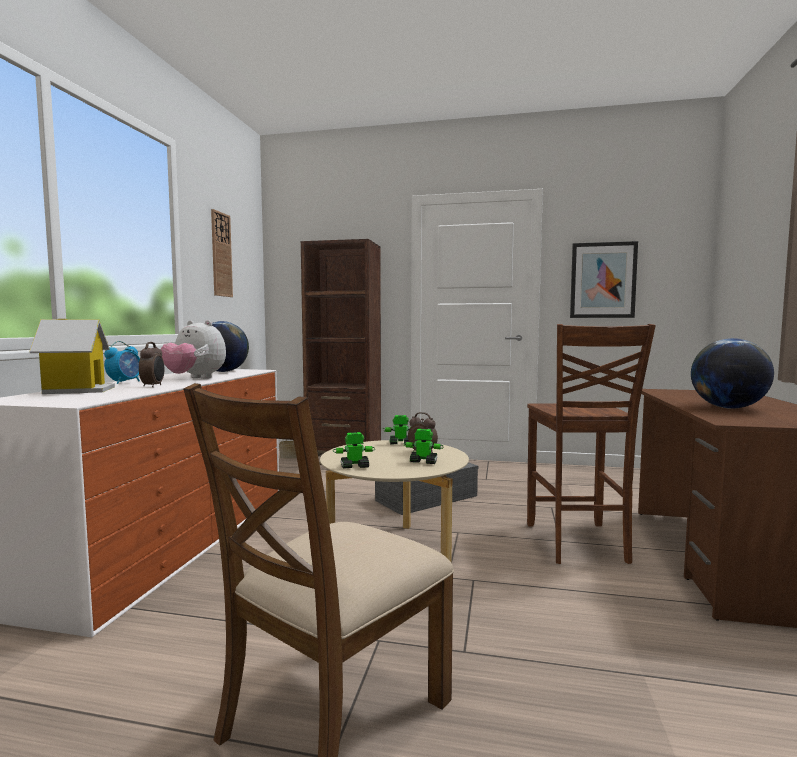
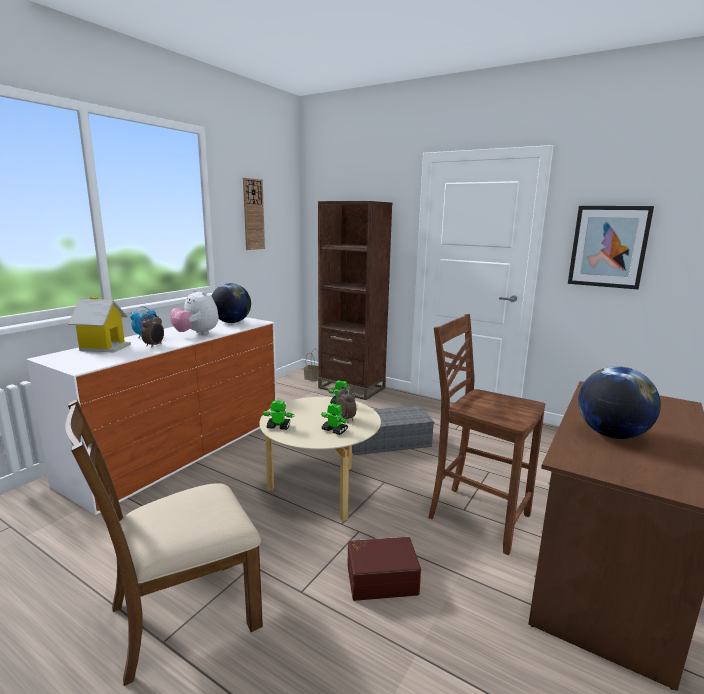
camera: 20 degrees right, 10 degrees up
(539, 616) = (381, 578): none -> brown storage box
(577, 543) = (476, 516): brown chair -> brown chair turned 105 degrees clockwise

